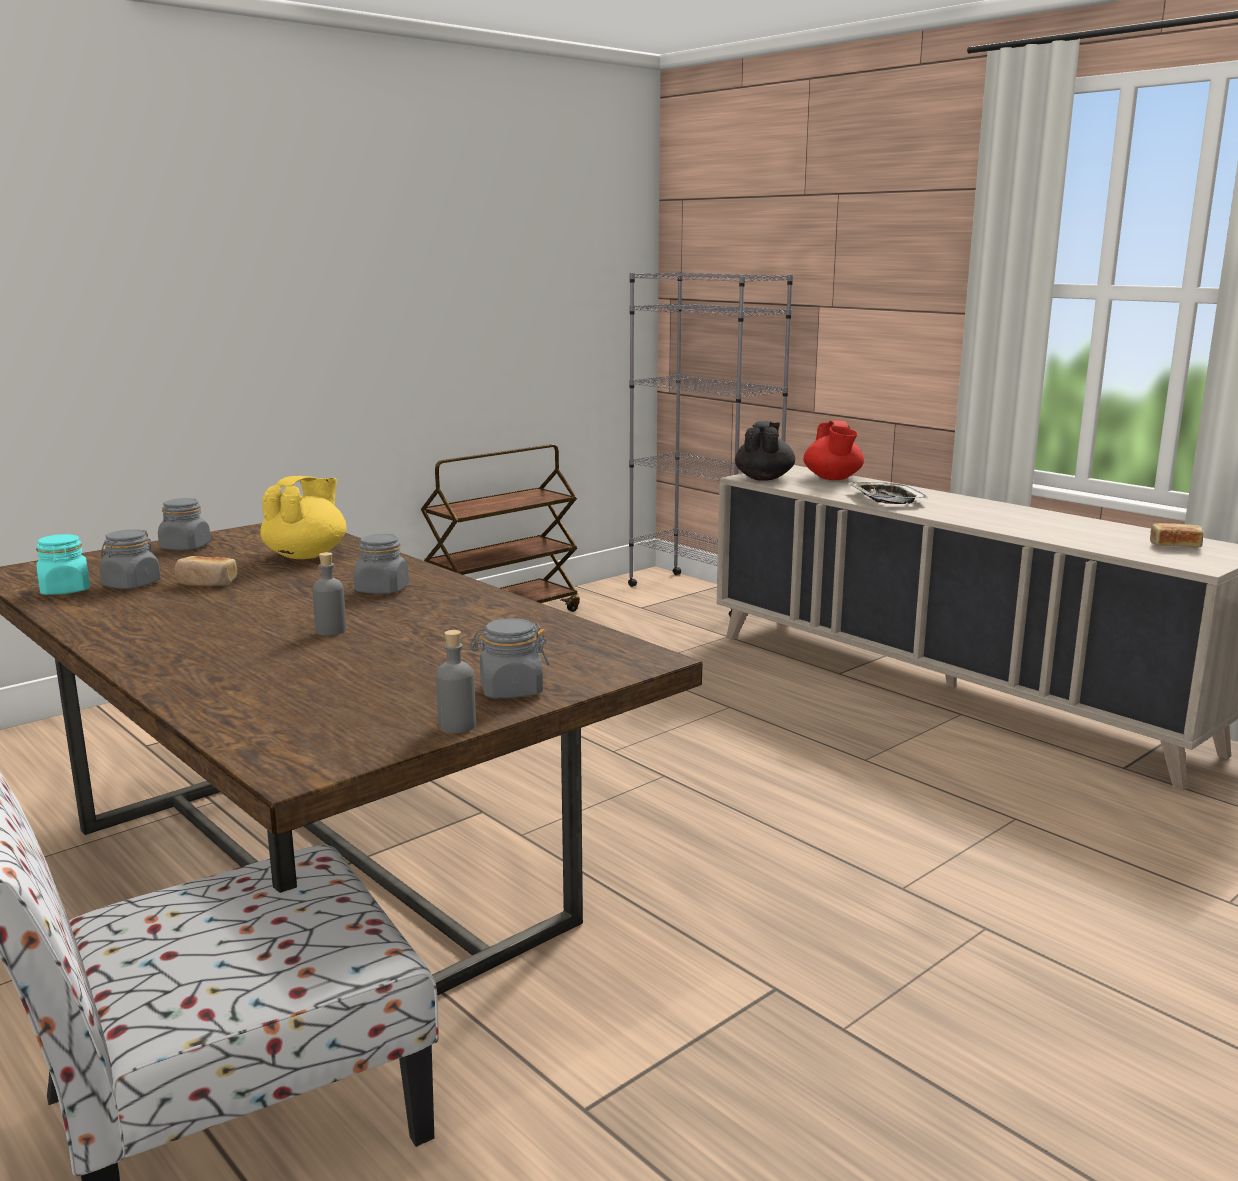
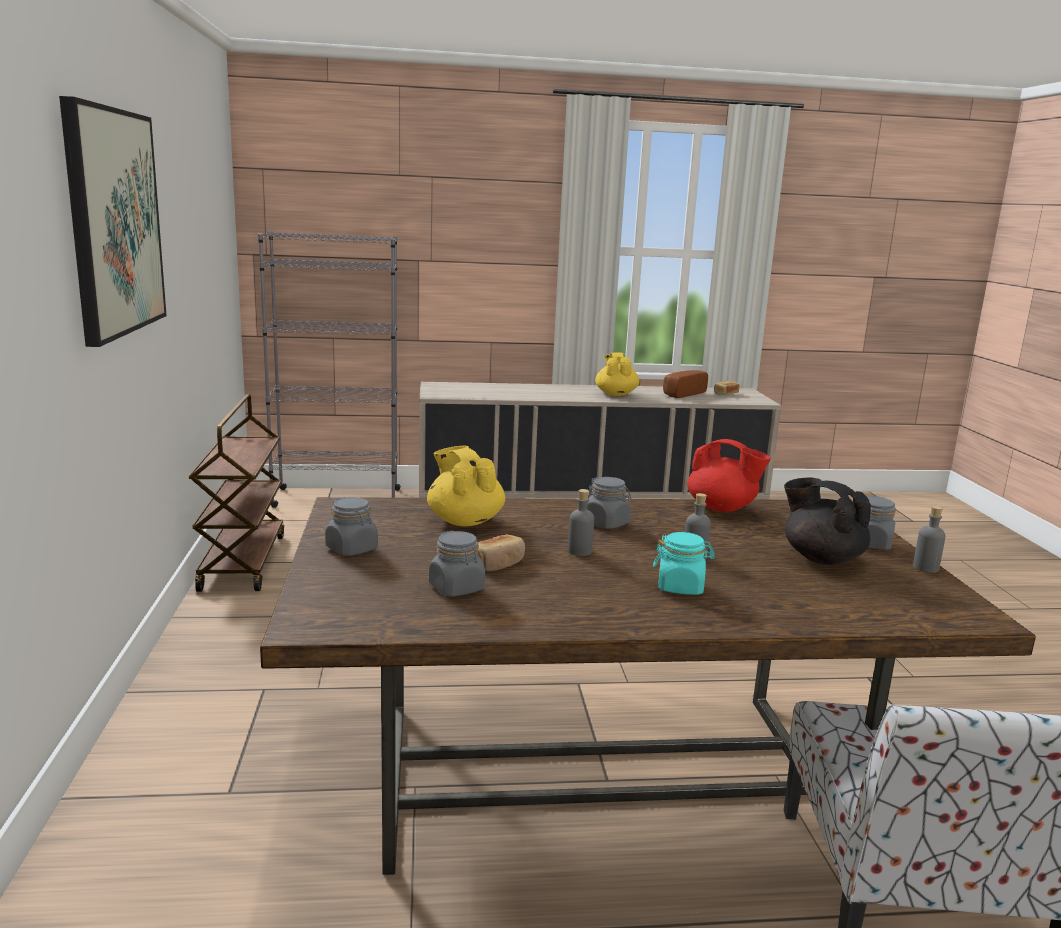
camera: 55 degrees left, 0 degrees up
(65, 590) = (432, 614): turquoise jar -> turquoise jar (680, 587)
(278, 596) = (579, 551): none -> grey bottle
(283, 252) = (114, 222): none -> picture
(764, 478) = (446, 394): black teapot -> black teapot (821, 558)
(833, 478) = (480, 387): red teapot -> red teapot (722, 508)
(885, 499) = (550, 394): tray -> none
(980, 514) = (615, 394): none -> yellow teapot
(1092, 532) = (681, 394): none -> bread

